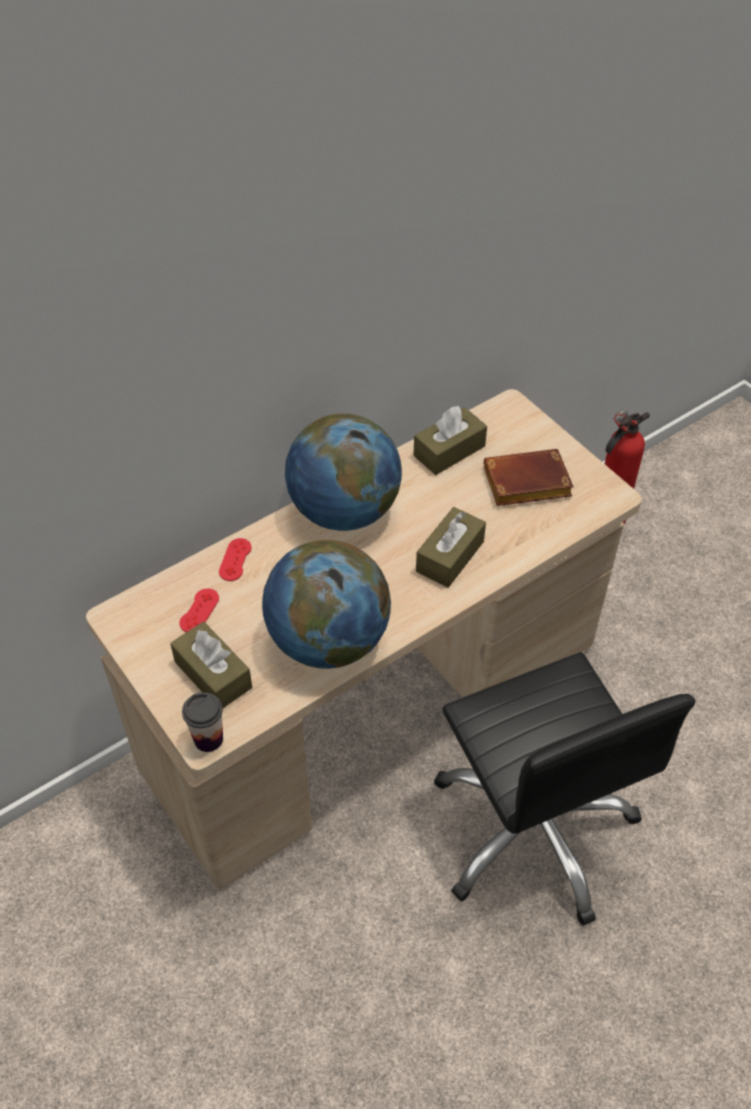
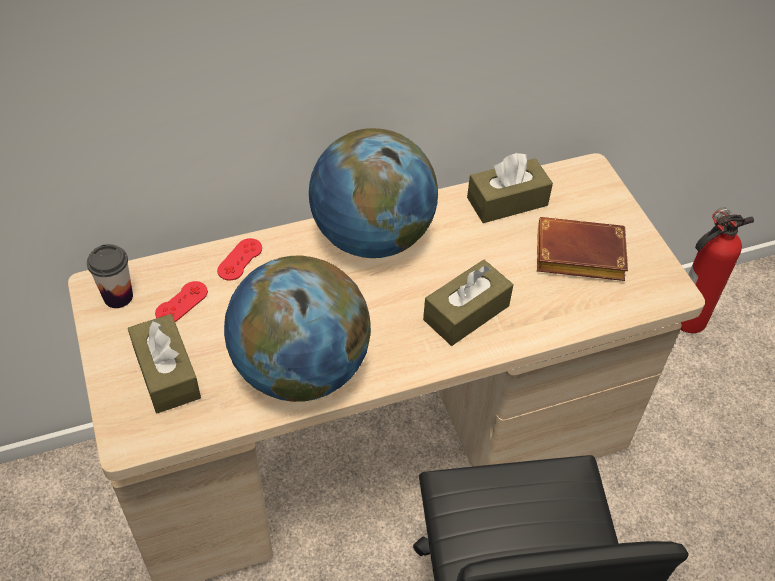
camera: 15 degrees right, 0 degrees up
(208, 739) = (132, 441): cup -> cup (118, 296)

